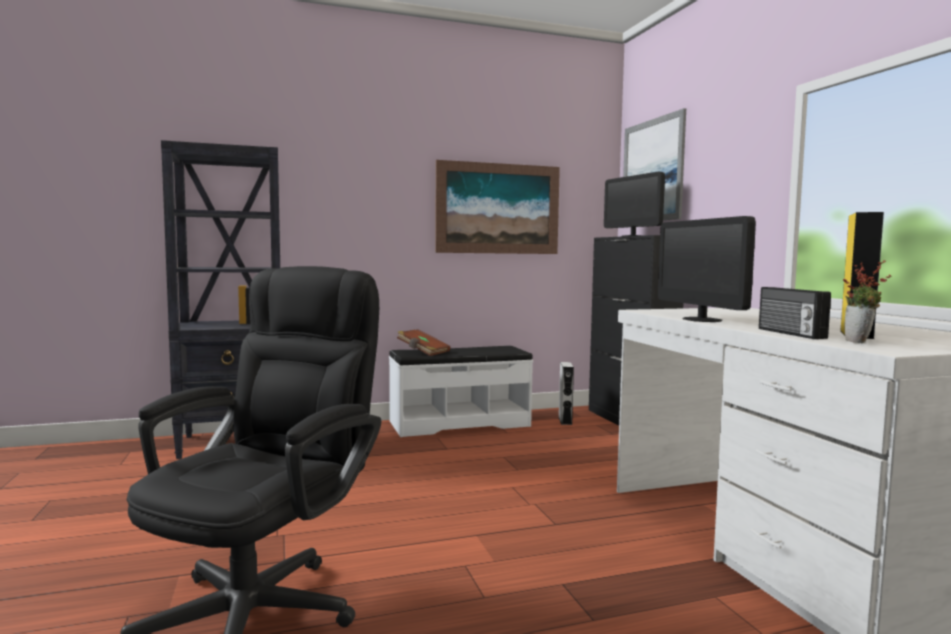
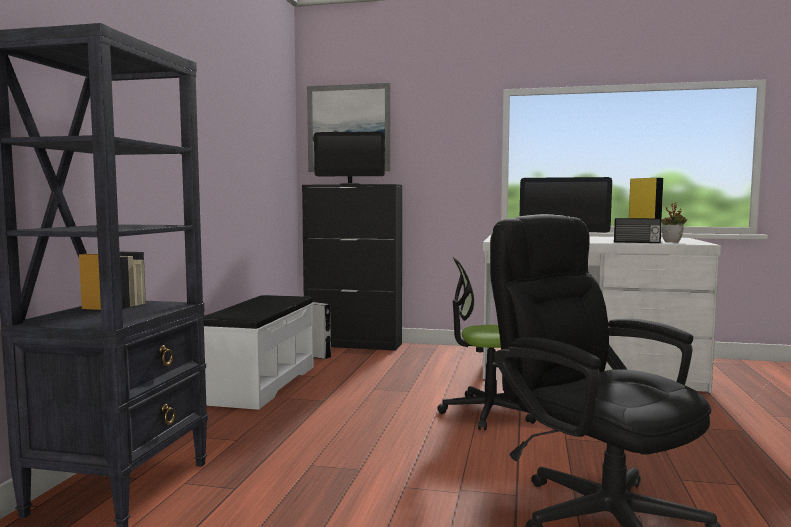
camera: 60 degrees left, 0 degrees up
(422, 352) = (239, 313): brown book -> none
(498, 208) = (245, 153): picture -> none
(501, 513) = (487, 412): none -> office chair

